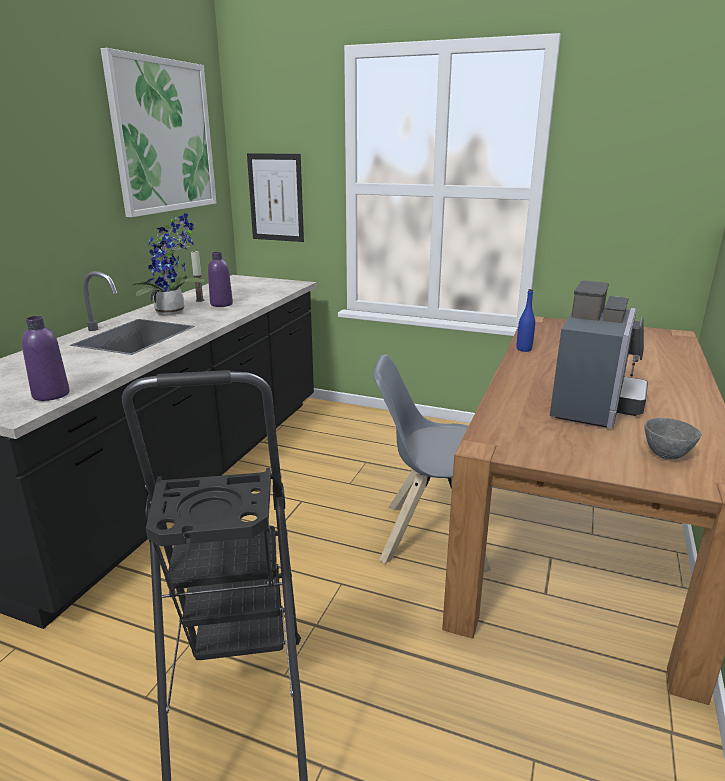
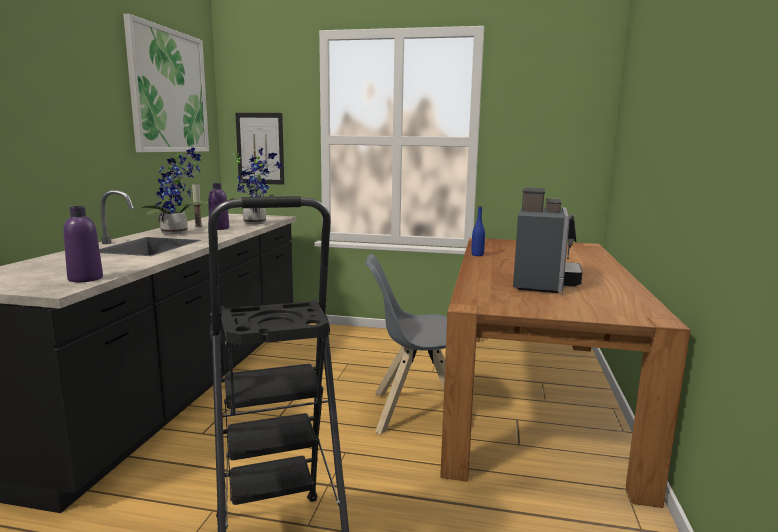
camera: 10 degrees left, 10 degrees down
(267, 294) = (256, 223): none -> potted plant
(665, 454) = (605, 305): grey bowl -> none

